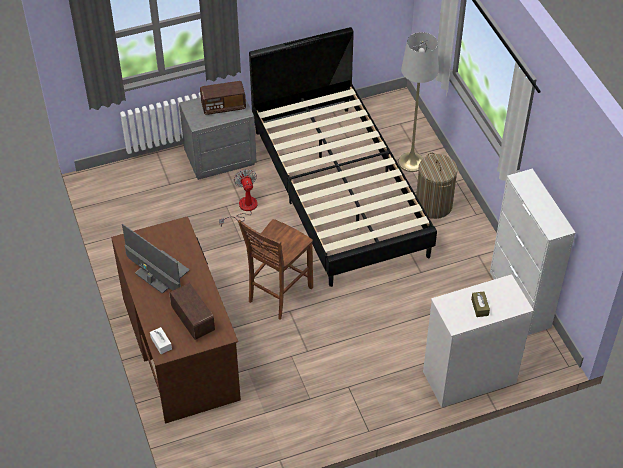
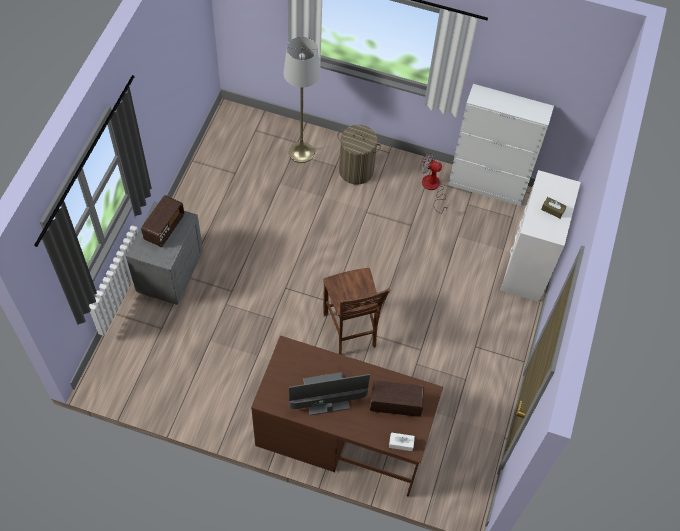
camera: 55 degrees left, 10 degrees up
(243, 208) = (240, 294): fan -> fan (432, 188)
(339, 191) = (284, 218): black bed -> none

